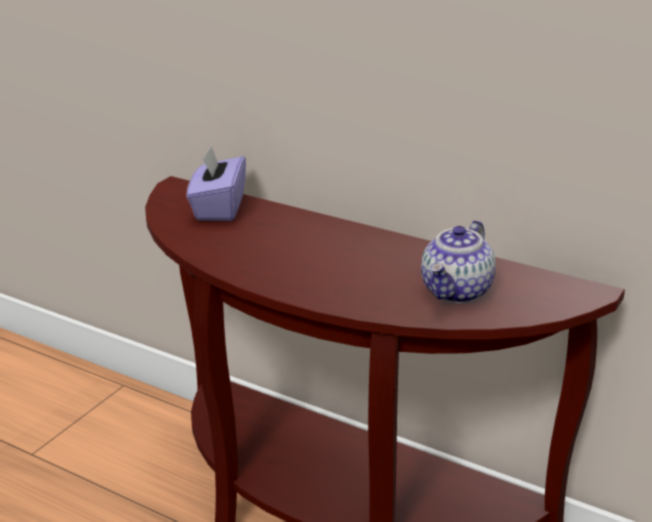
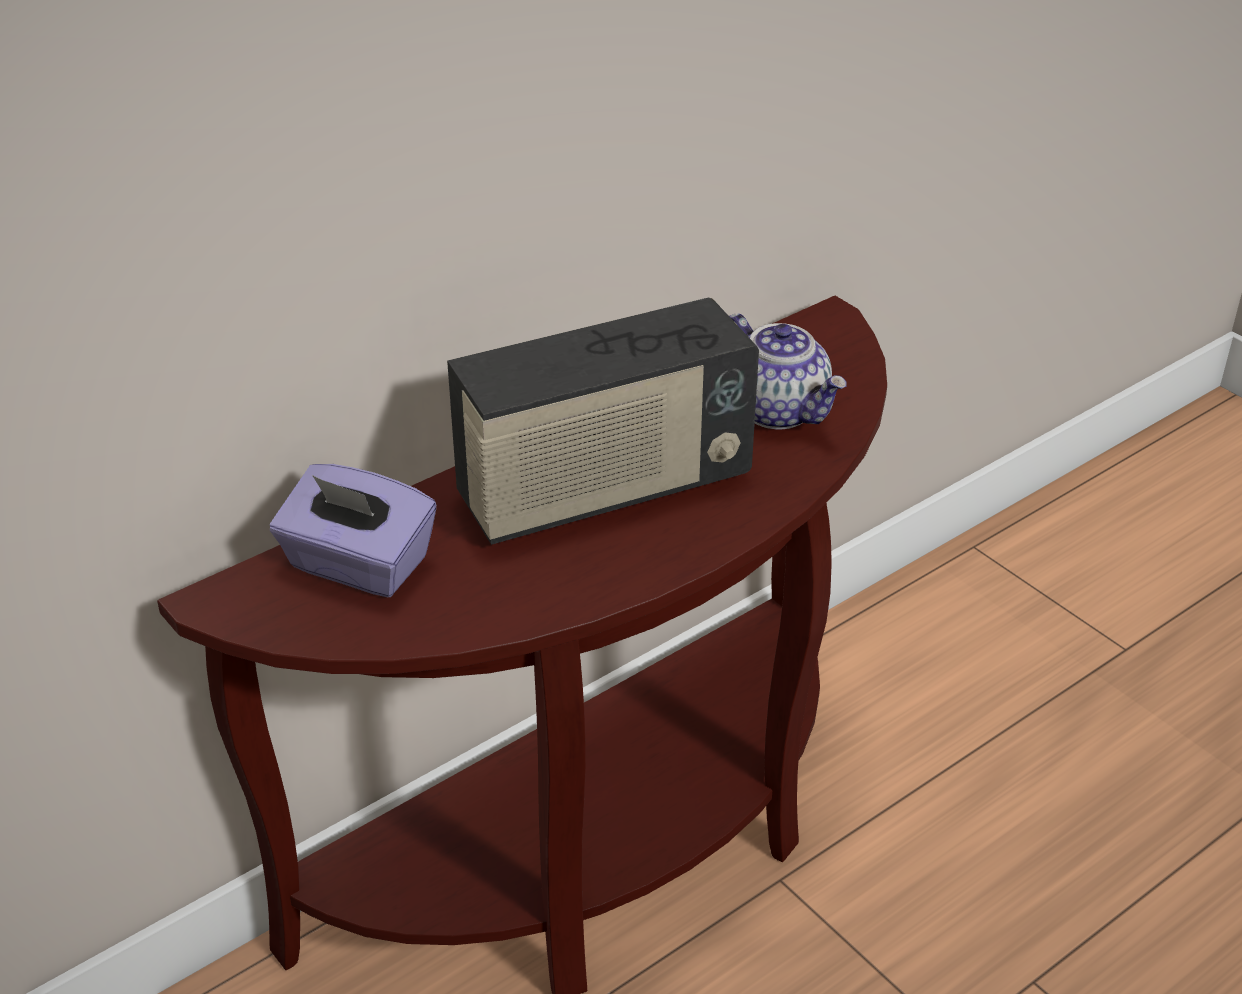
camera: 70 degrees left, 10 degrees up
(326, 254) = (604, 490): none -> radio

